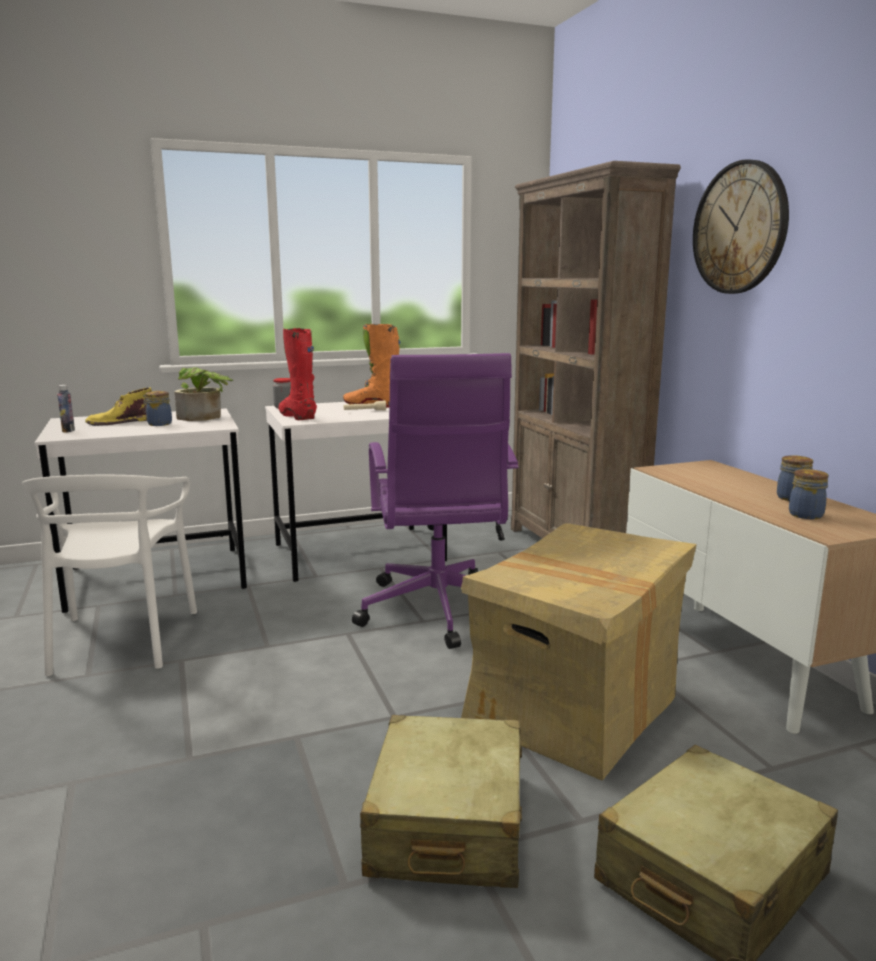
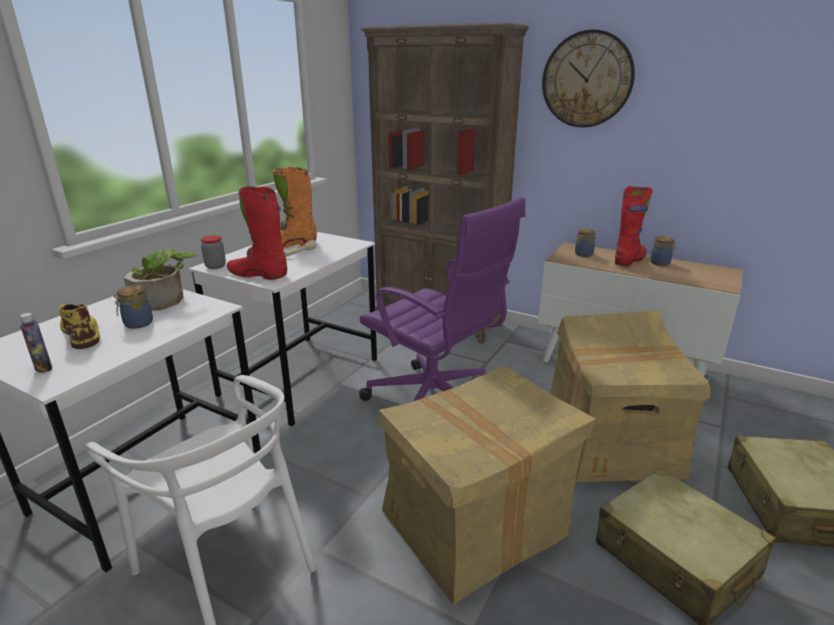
camera: 40 degrees left, 10 degrees up
(122, 422) = (81, 333): yellow boot -> yellow boot turned 120 degrees clockwise
(311, 702) = (474, 525): none -> cardboard box
(752, 488) = (629, 260): none -> red boot
(806, 514) = (690, 274): jar -> jar (583, 254)

